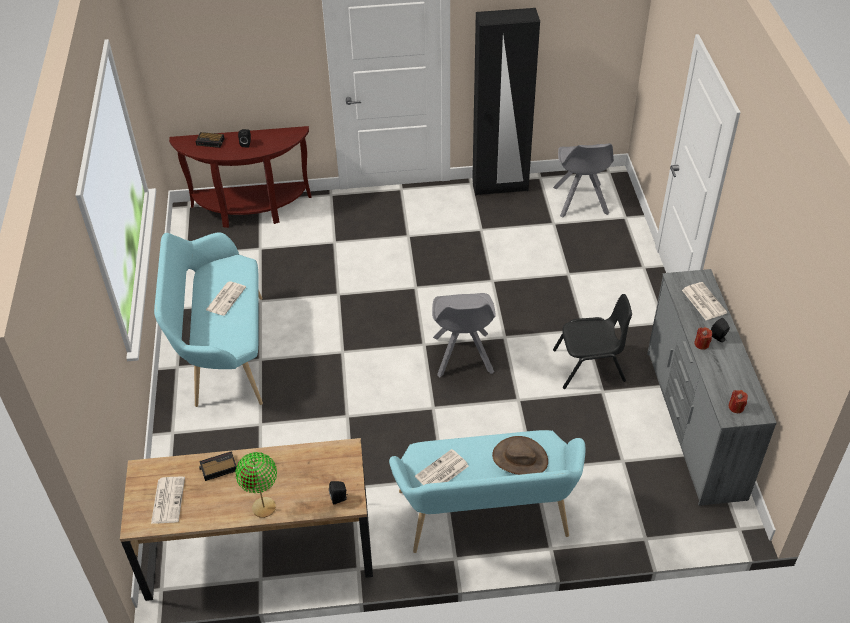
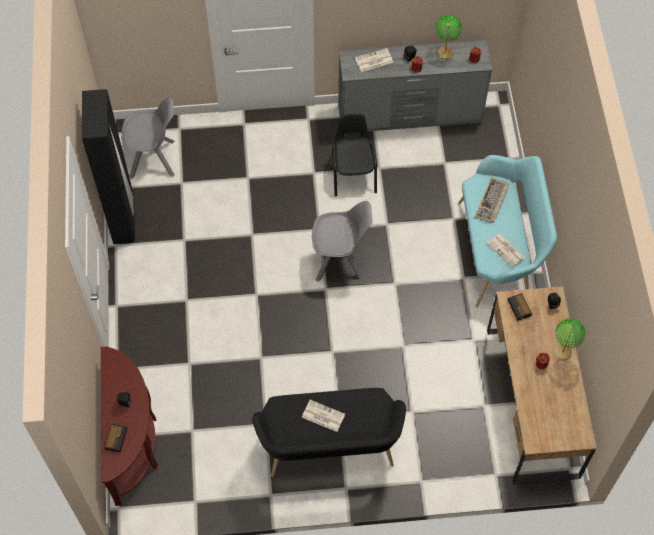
camera: 90 degrees left, 15 degrees up
(168, 500) = (560, 419): newspaper -> none
(218, 468) = (529, 387): alarm clock -> alarm clock (519, 308)
(223, 352) = (329, 450): turquoise bench -> black bench
(520, 458) = (492, 201): brown hat -> keyboard
(737, 374) = (444, 53): none -> green table lamp

